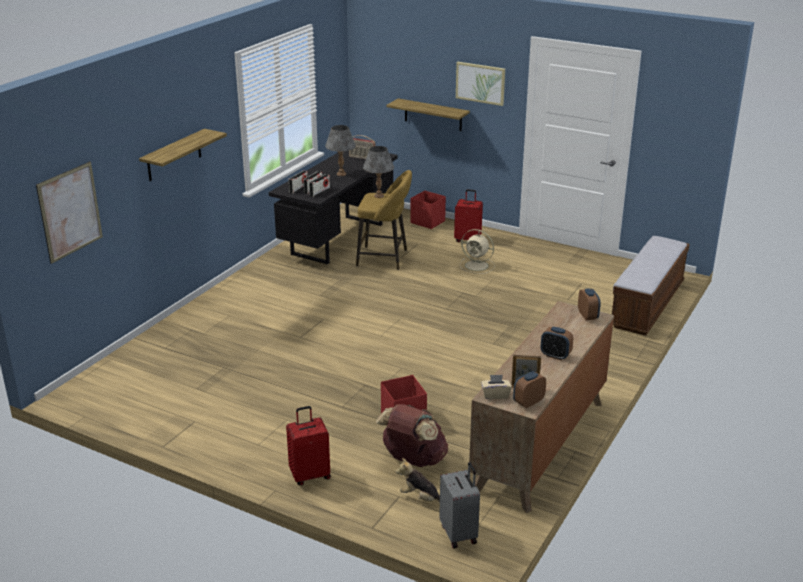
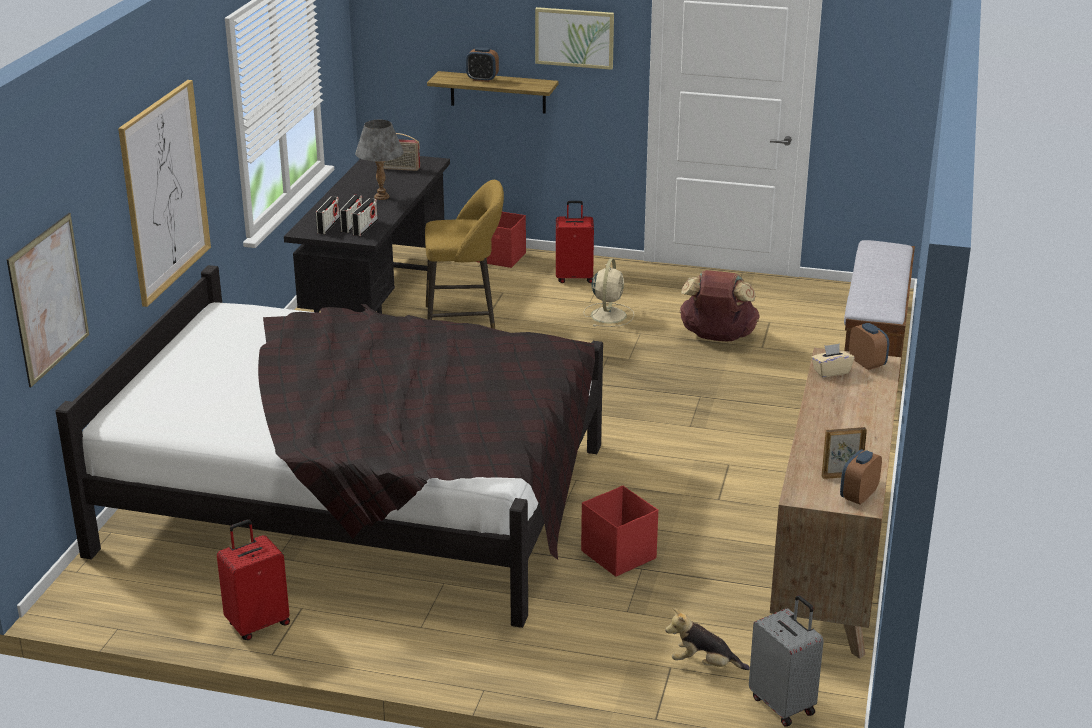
camera: 15 degrees left, 0 degrees up
(174, 155) = (165, 191): shelf -> picture
(263, 359) = (359, 498): none -> black bed
(310, 475) = (524, 658): red suitcase -> red suitcase (257, 624)
(378, 196) = (451, 224): grey table lamp -> none
(413, 460) = (663, 611): brown backpack -> brown backpack (717, 338)
(477, 266) = (608, 314): beige fan -> beige fan turned 90 degrees counterclockwise
(495, 395) = (807, 492): beige tissue box -> beige tissue box (831, 371)
(555, 355) = (856, 425): alarm clock -> alarm clock (482, 79)

